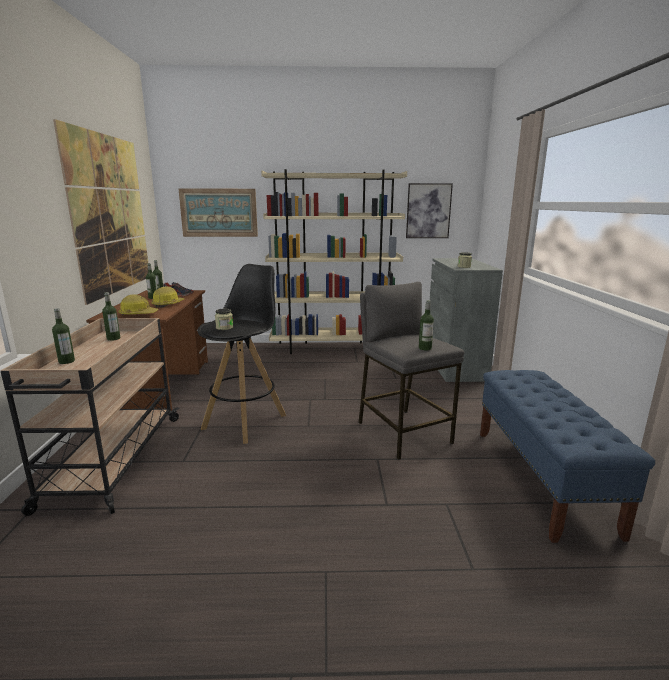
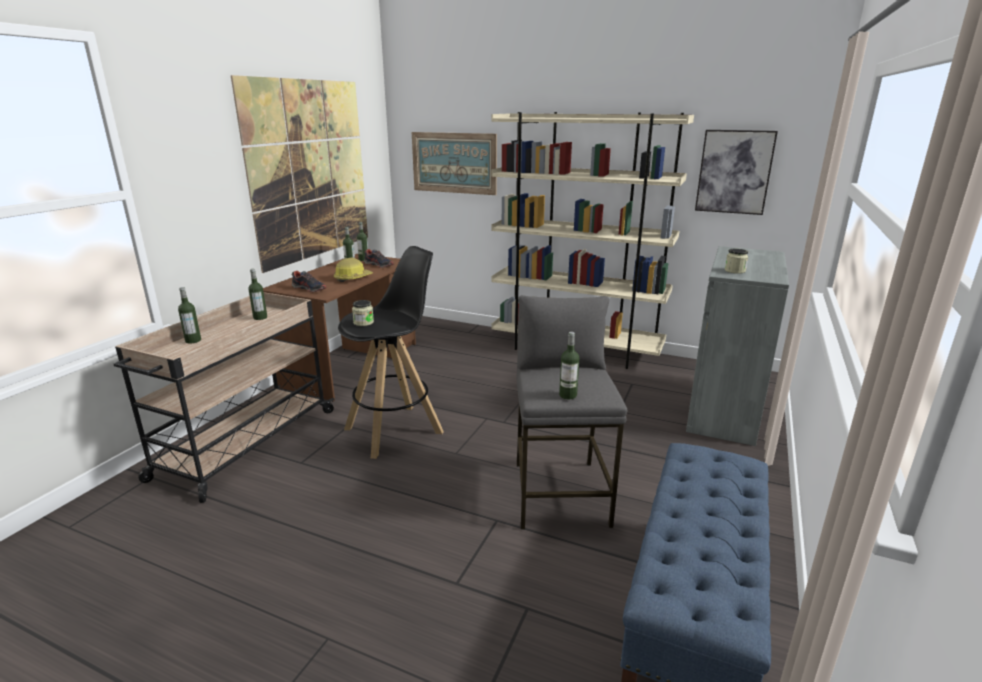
camera: 25 degrees right, 5 degrees up
(138, 314) = (309, 289): hard hat -> shoe

